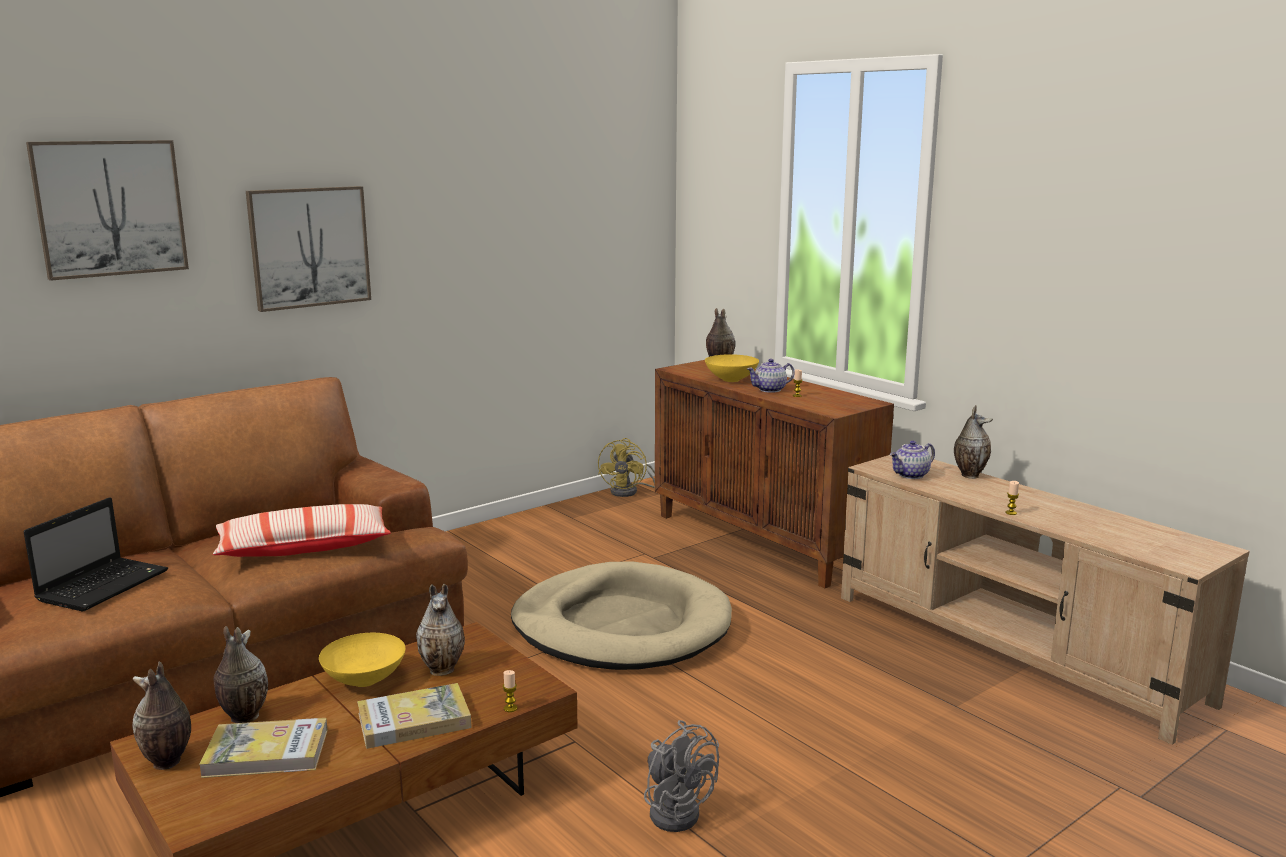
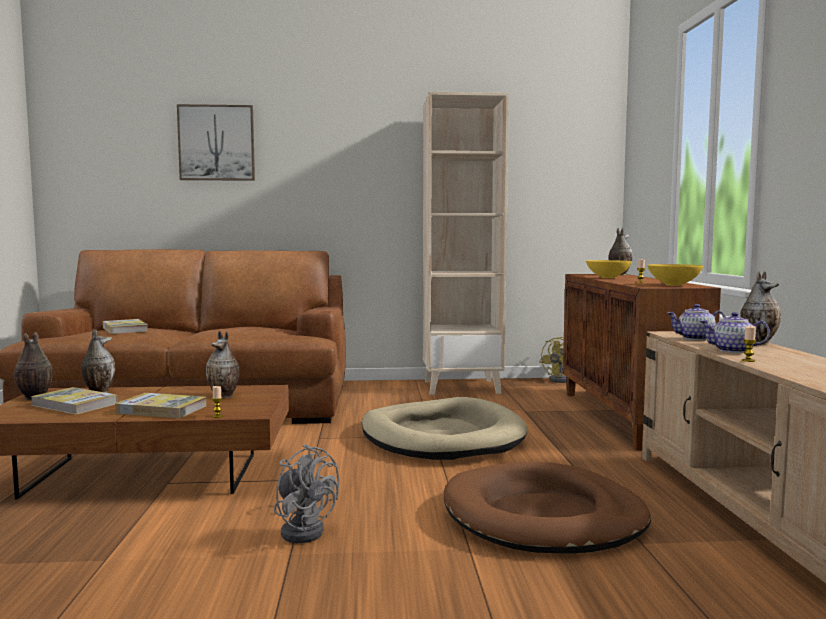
camera: 35 degrees right, 10 degrees down
(105, 585) = (125, 329): laptop -> book
(304, 547) = (236, 331): pillow -> none
(309, 247) = (330, 174): picture -> none
(364, 681) = (178, 392): yellow bowl -> yellow bowl (673, 285)
(528, 531) = (462, 387): none -> beige bookcase
(676, 809) = (304, 529): grey fan -> grey fan turned 45 degrees counterclockwise
(770, 390) = (626, 280): teapot -> teapot (733, 350)
(854, 705) = (543, 516): none -> brown dog bed

